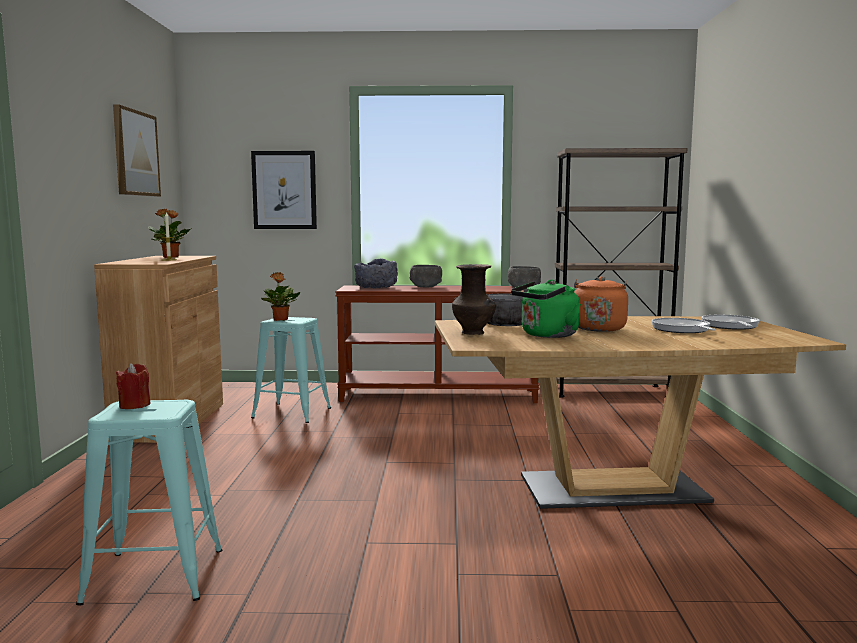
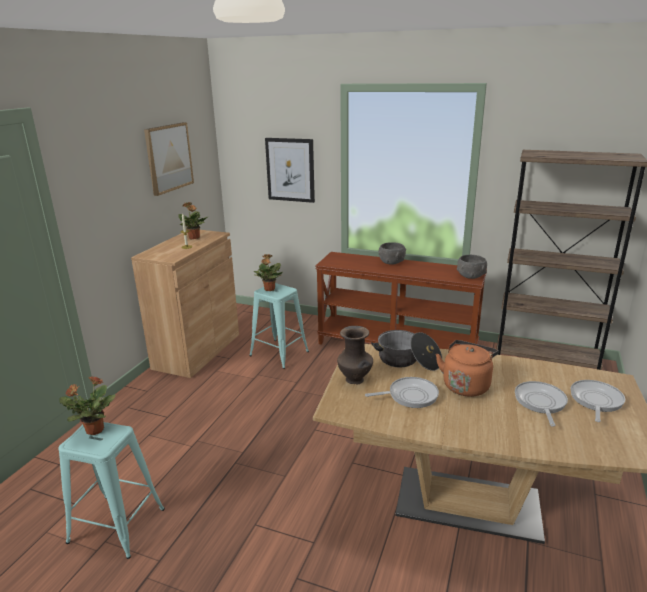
camera: 20 degrees right, 15 degrees up
(135, 405) = (94, 430): red candle -> potted plant
(376, 288) = (350, 261): grey bowl -> none
(546, 335) = (410, 396): green kettle -> frying pan

